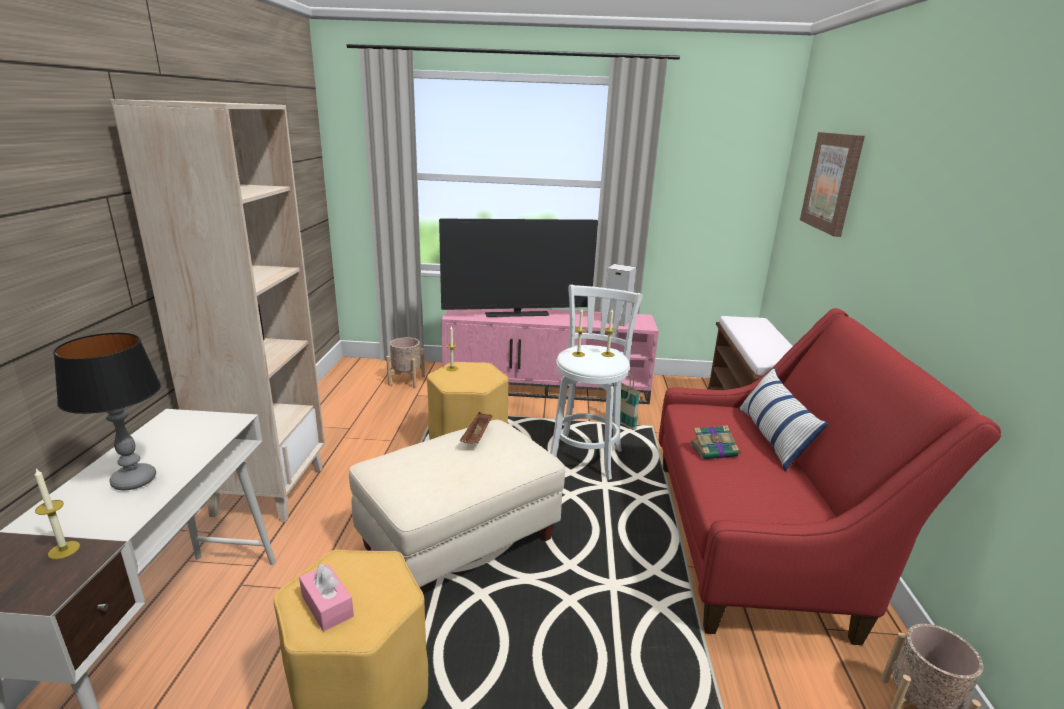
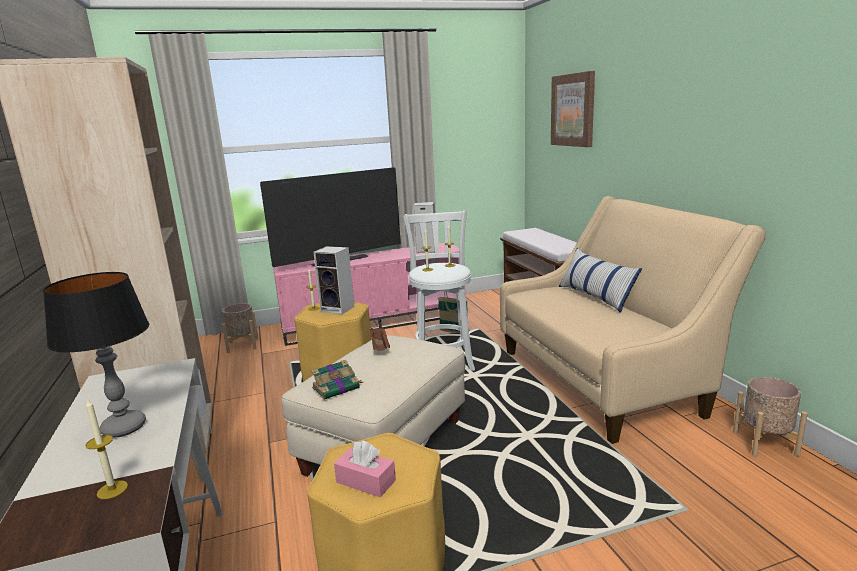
camera: 20 degrees left, 5 degrees down
(475, 375) = (339, 309): none -> speaker
(714, 450) = (565, 312): book -> book (337, 388)
(758, 541) = (605, 379): red sofa -> beige sofa

